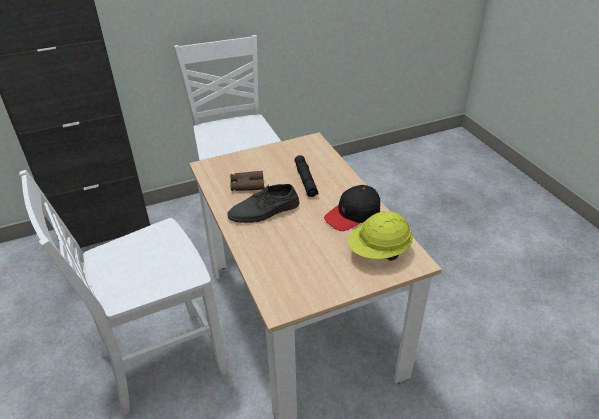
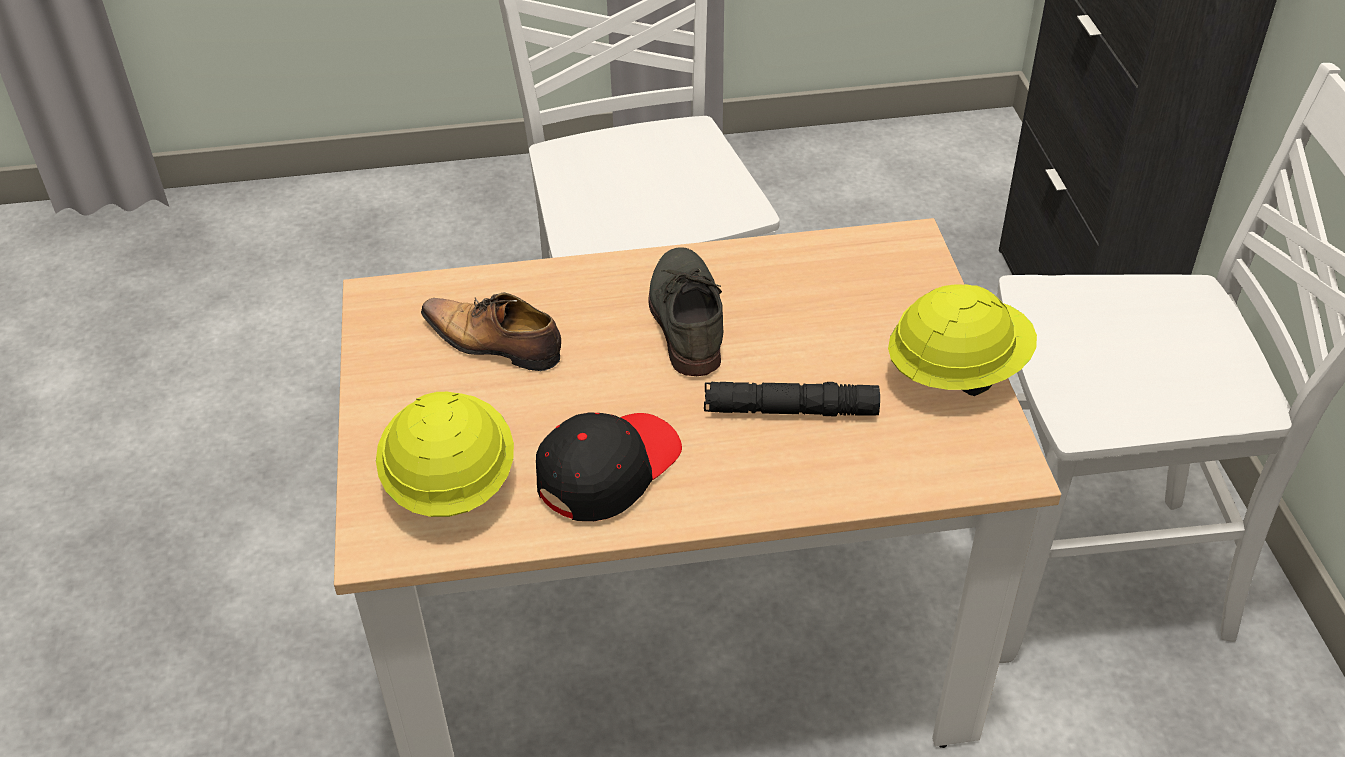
camera: 105 degrees right, 5 degrees up
(247, 185) = (802, 302): brown binoculars -> none
(274, 151) = (956, 371): none -> yellow hard hat
(298, 260) = (494, 344): none -> shoe
(353, 214) = (608, 470): black cap -> black cap turned 60 degrees clockwise

